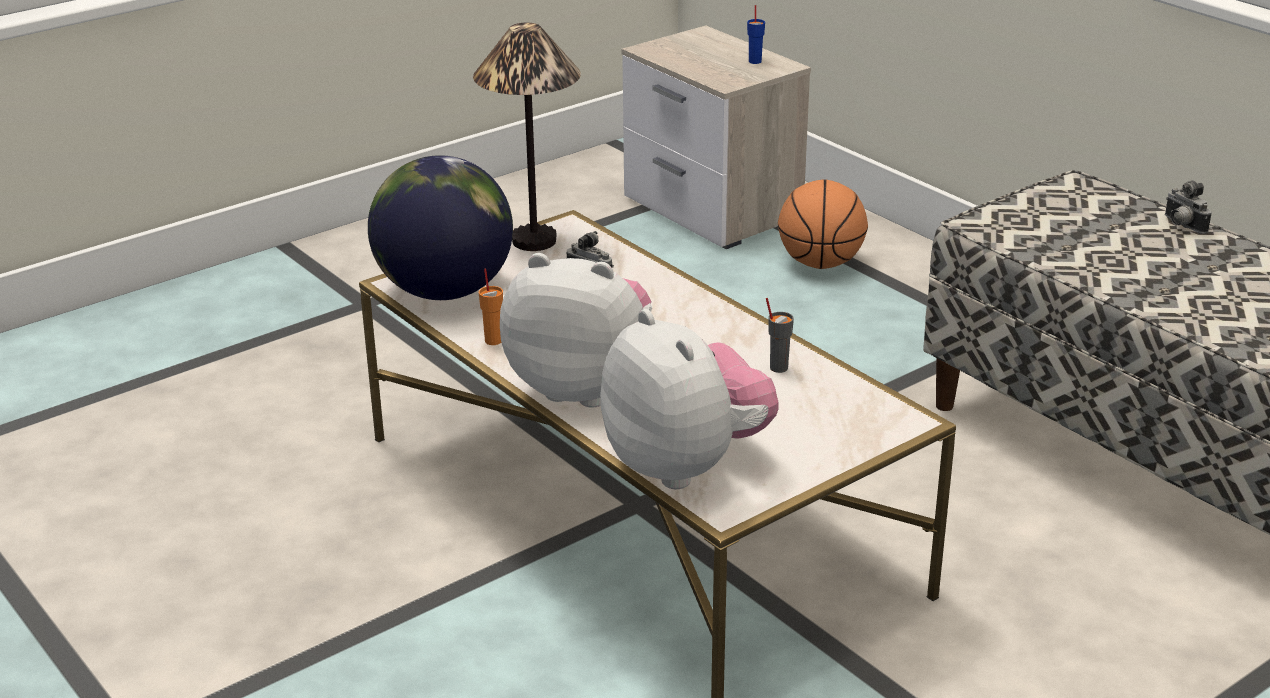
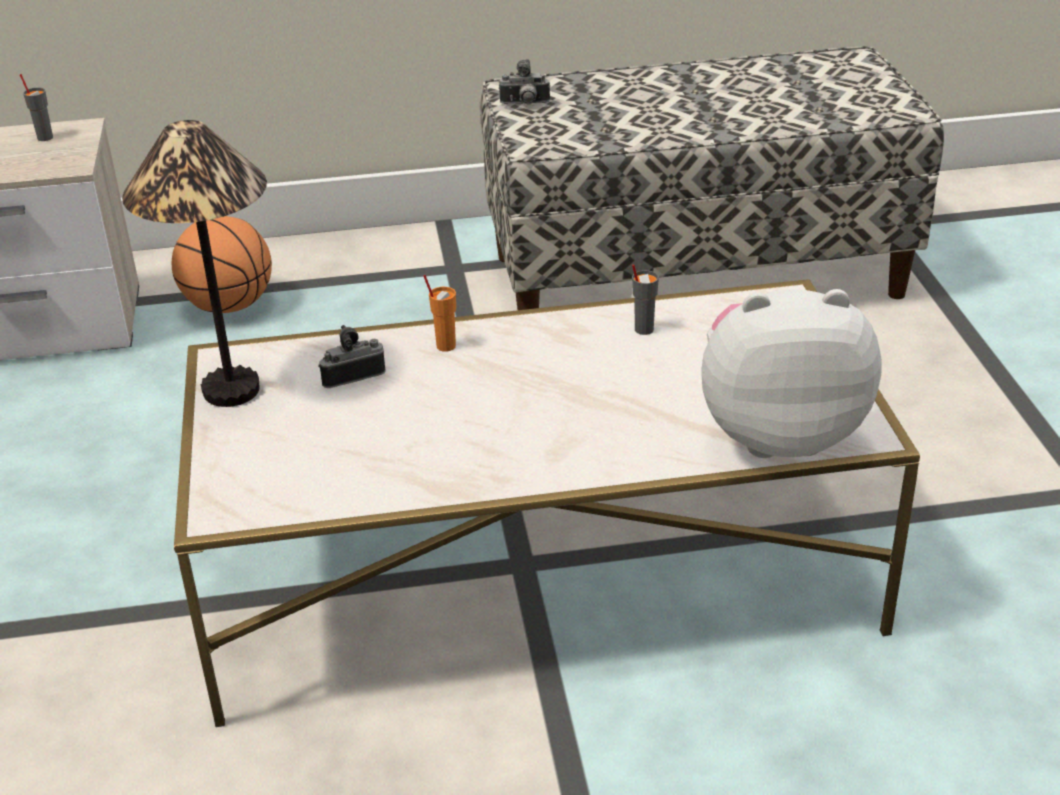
camera: 60 degrees left, 5 degrees up
(445, 291) = (276, 484): globe -> none
(493, 340) = (426, 481): orange cup -> orange cup (445, 346)
(582, 387) = (581, 450): plush toy -> none
(755, 61) = (45, 137): blue cup -> grey cup
(1181, 226) = (629, 76): camera -> camera (525, 104)

